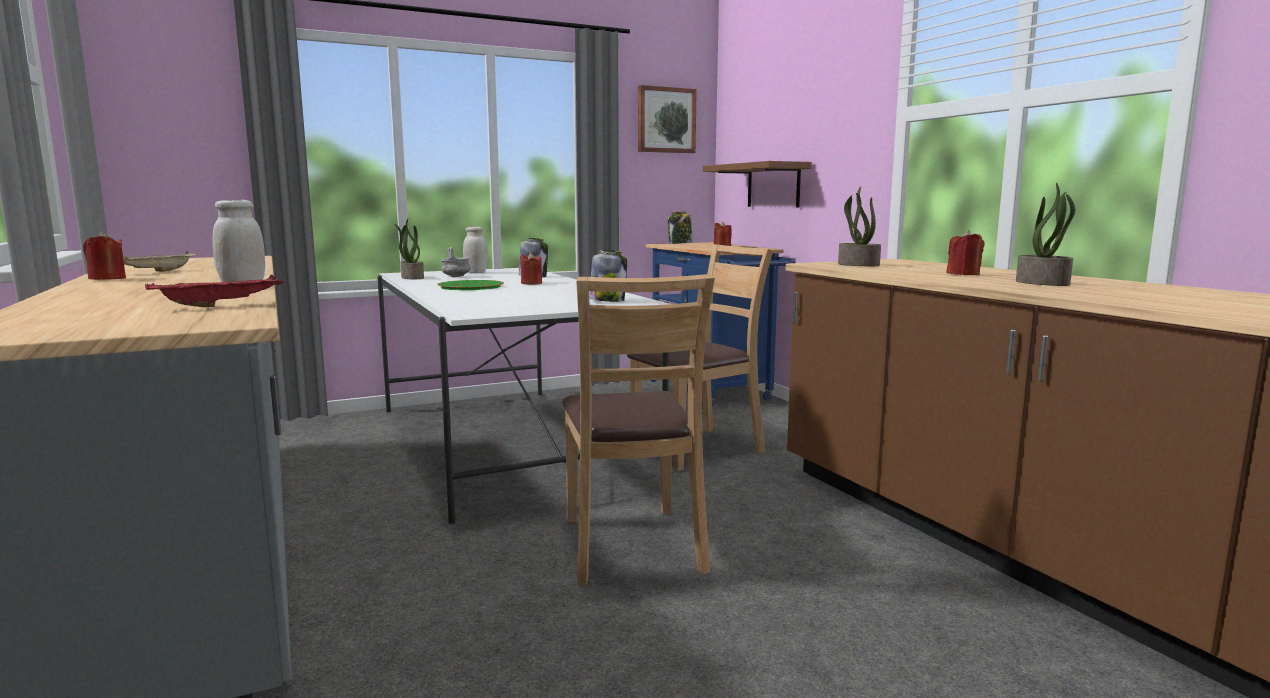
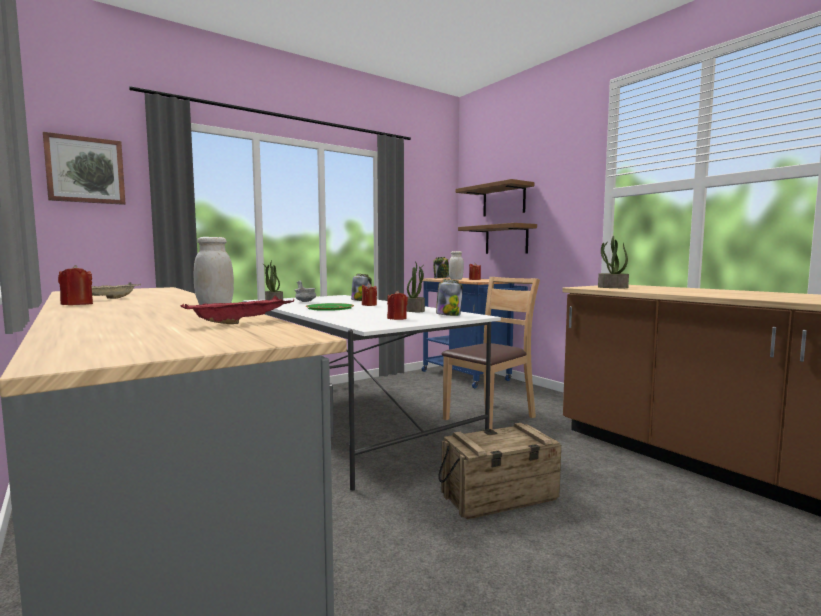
camera: 10 degrees left, 5 degrees down
(476, 272) = (314, 298): white jar -> white jar (456, 279)
(631, 545) = (500, 497): brown chair -> crate
(665, 120) = (429, 197): picture -> picture (85, 170)
(771, 124) = (503, 200): none -> brown shelf
(963, 274) = (700, 292): red candle -> red candle (397, 318)
(1043, 283) = (771, 295): potted plant -> potted plant (414, 311)

